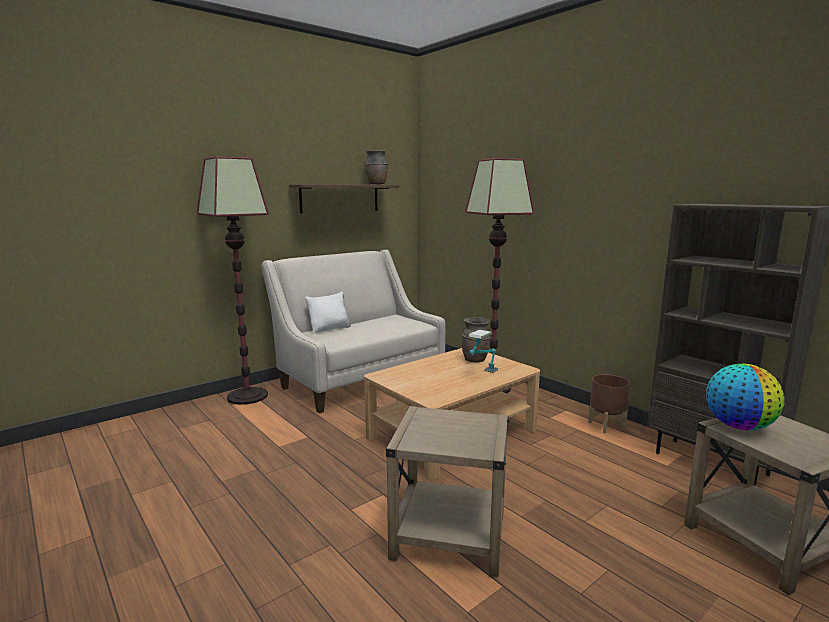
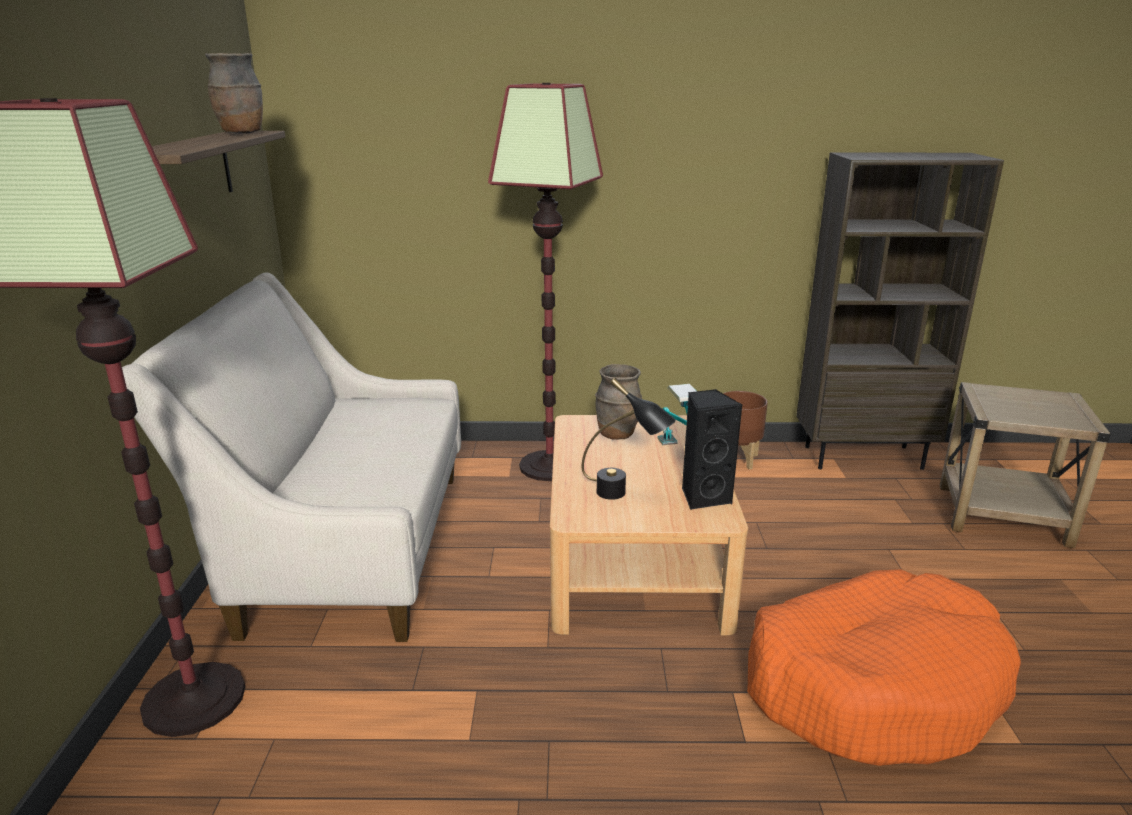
camera: 50 degrees left, 10 degrees up
(329, 329) = (303, 473): white pillow -> none
(418, 377) = (624, 495): none -> black table lamp
(448, 392) = (704, 497): none -> black speaker
(448, 536) = (873, 685): beige side table -> orange dog bed
(739, 426) = (1001, 409): globe -> none

